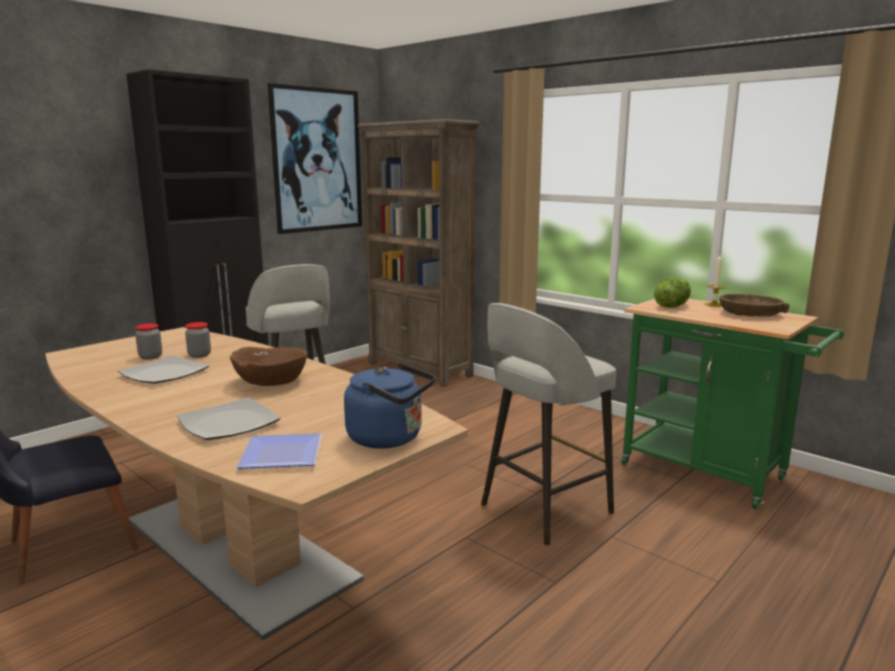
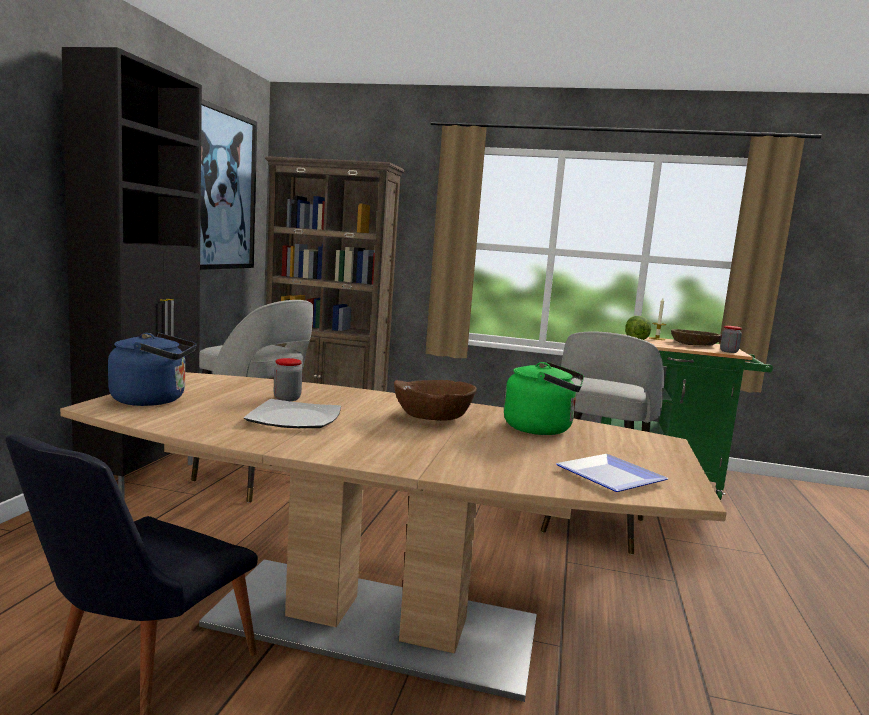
camera: 30 degrees left, 5 degrees down
(150, 357) = (230, 403): jar -> jar (728, 351)
(229, 423) = (491, 456): plate -> none
(341, 402) = (542, 429): none -> green kettle
(389, 438) = (654, 452): blue kettle -> blue kettle (153, 400)

